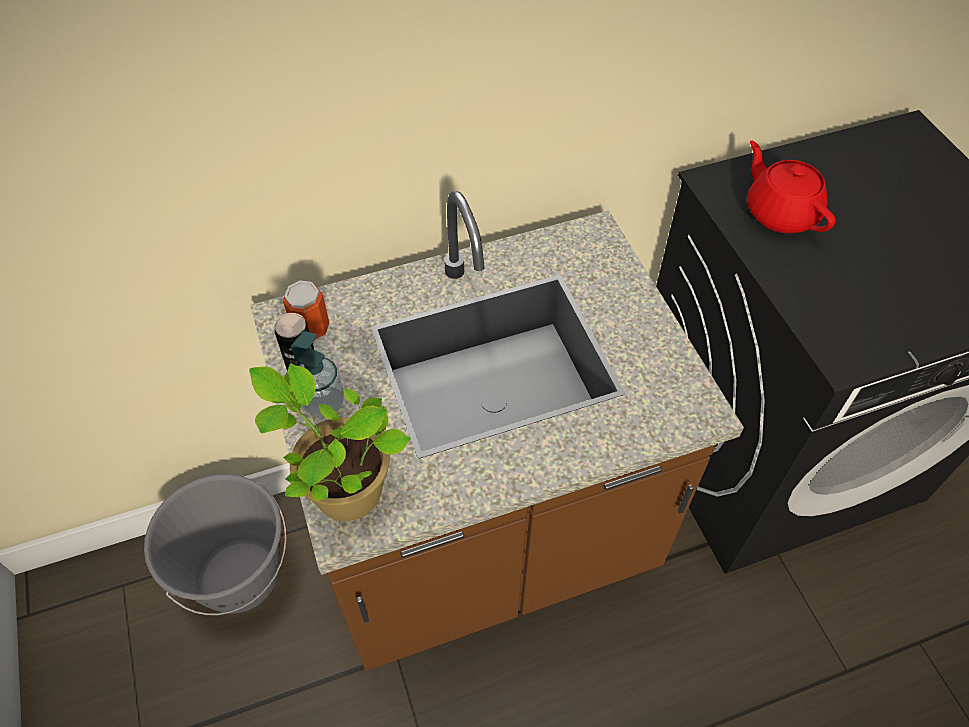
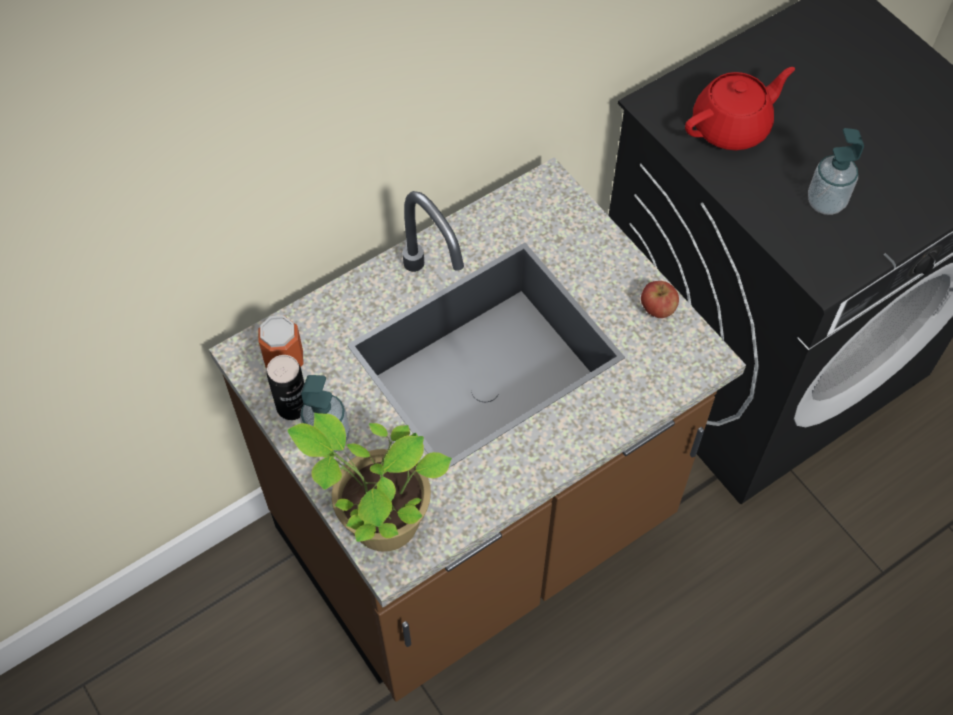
camera: 15 degrees left, 5 degrees up
(239, 576) = (214, 640): grey bucket -> none
(668, 357) = (657, 309): none -> apple
(780, 212) = (732, 127): red teapot -> red teapot turned 105 degrees clockwise
(858, 293) = (825, 202): none -> soap dispenser

